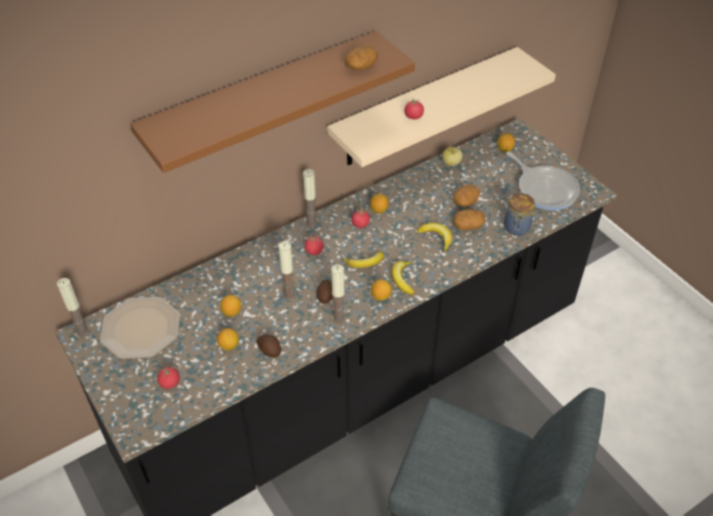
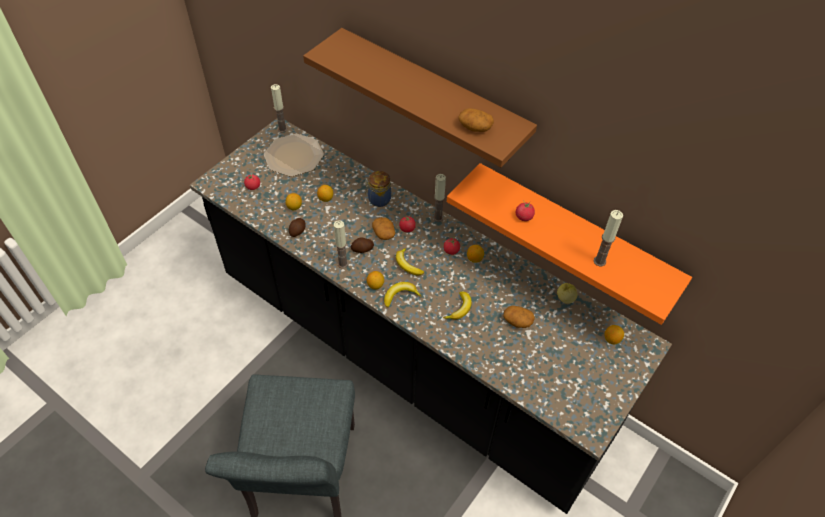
camera: 70 degrees right, 5 degrees up
(289, 295) = (354, 226): candle -> candle (599, 261)
(425, 107) = (574, 235): beige shelf -> orange shelf
(468, 225) = (487, 330): potato -> potato (384, 233)
(516, 228) = (501, 370): jar -> jar (378, 199)
(545, 189) = (570, 386): frying pan -> none

